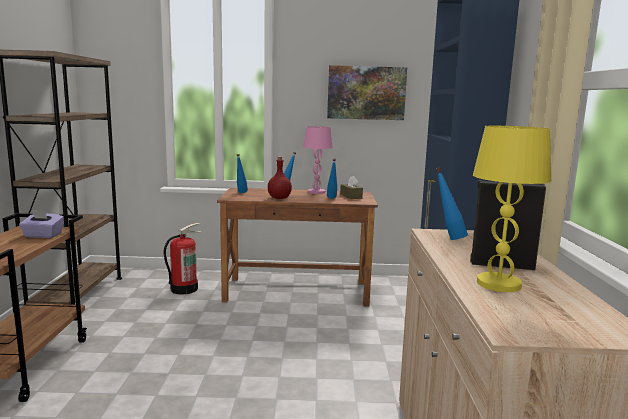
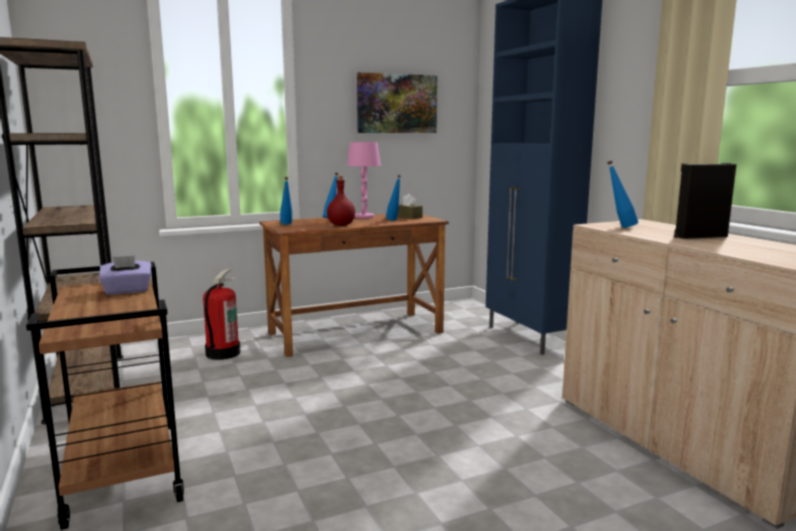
camera: 25 degrees left, 0 degrees up
(498, 284) = (729, 246): yellow table lamp -> none

